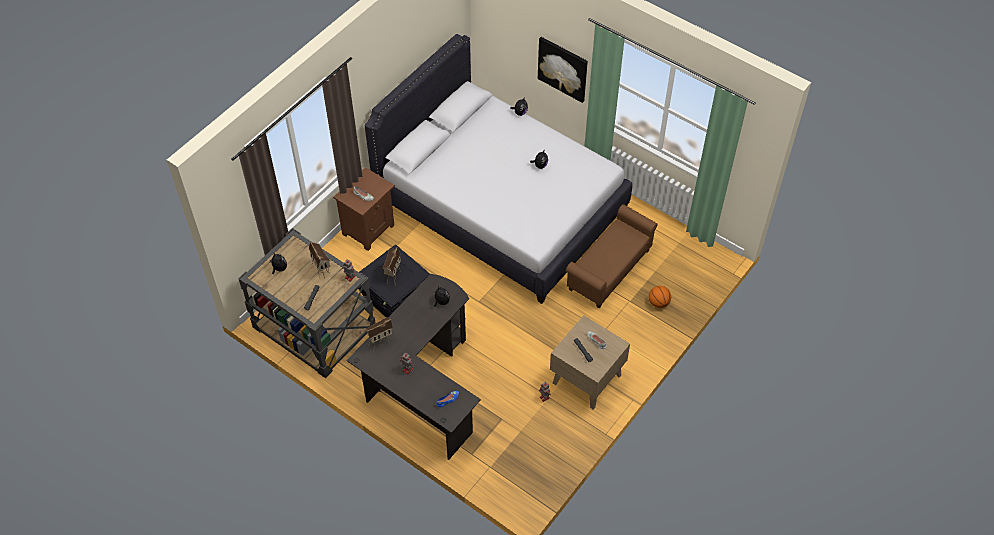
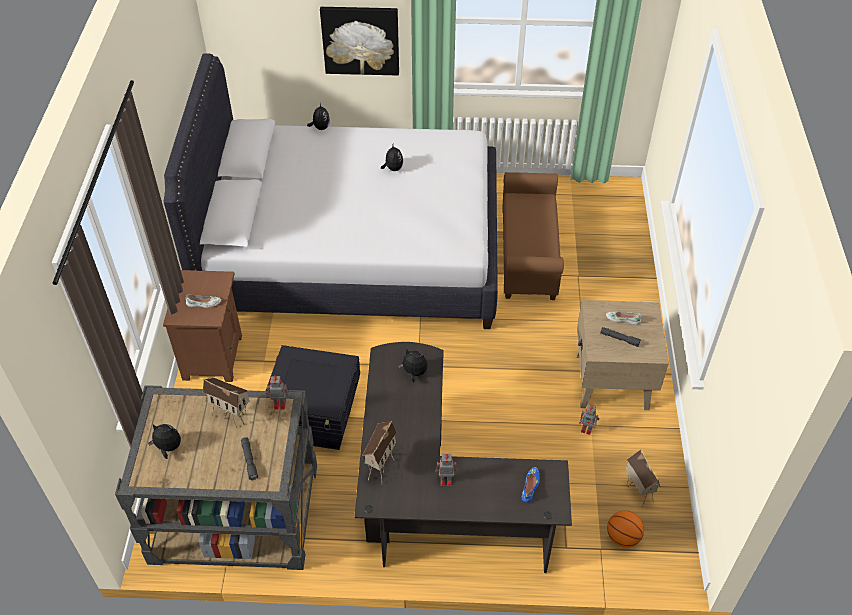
camera: 35 degrees left, 5 degrees down
(392, 275) = (310, 383): toy house -> toy house (637, 492)
(658, 303) = (608, 262): basketball -> basketball (622, 537)

